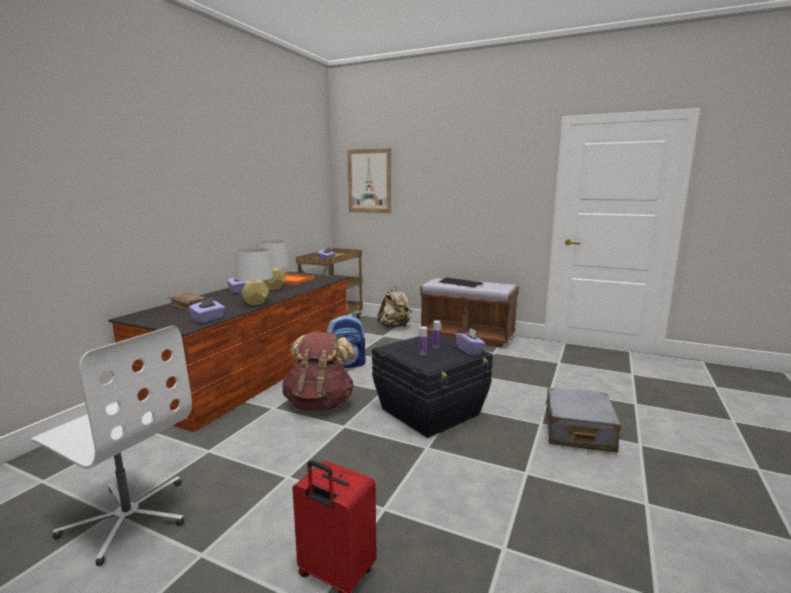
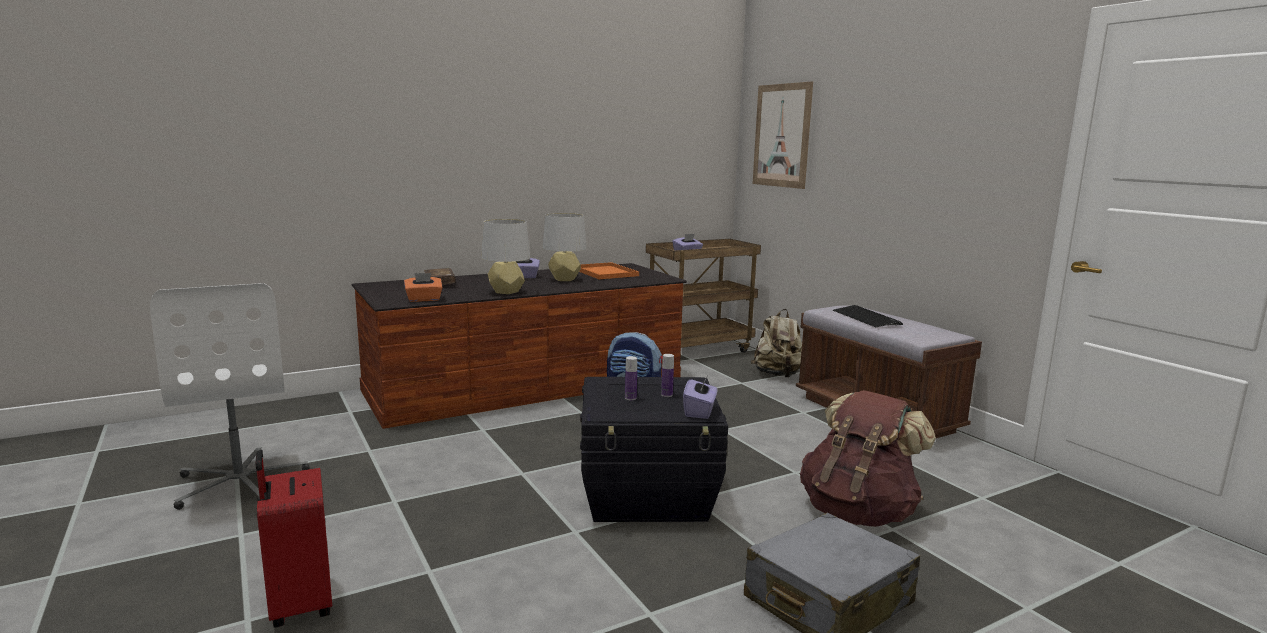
camera: 35 degrees right, 0 degrees up
(208, 319) = (424, 299): purple tissue box -> orange tissue box
(320, 404) = (535, 441): brown backpack -> brown backpack (858, 512)

